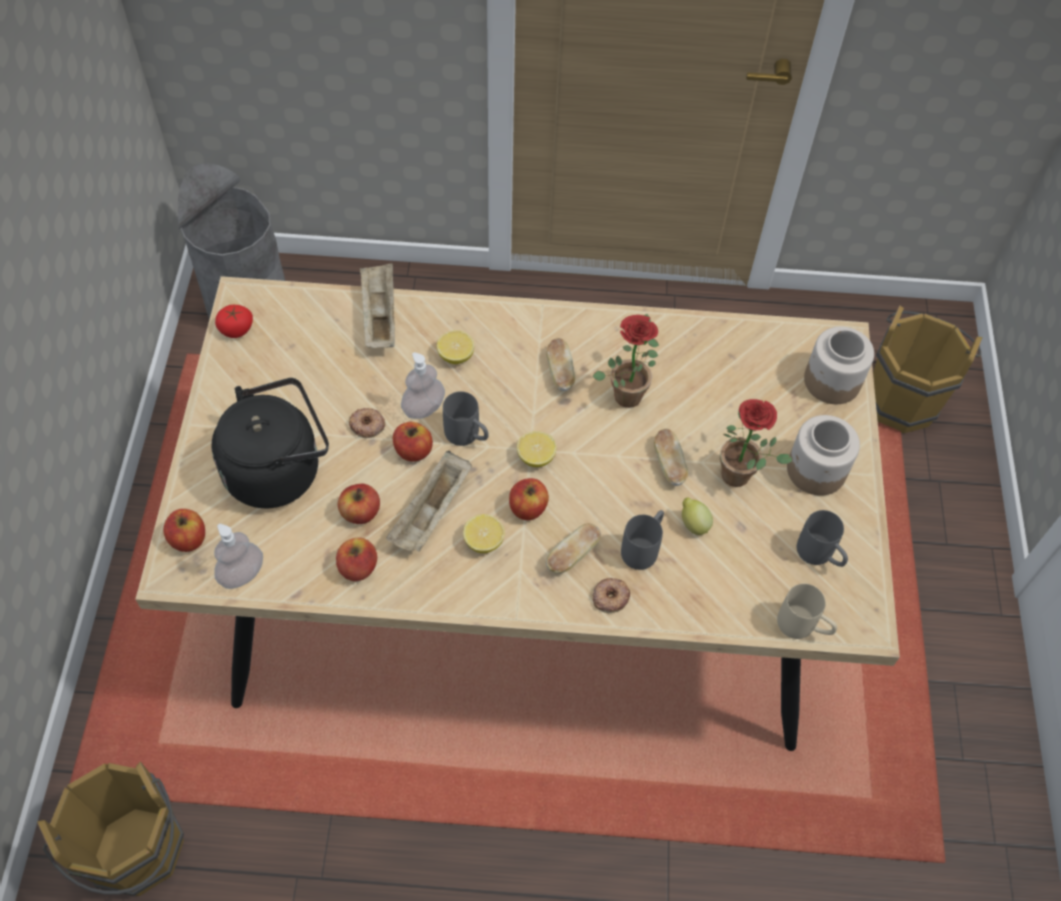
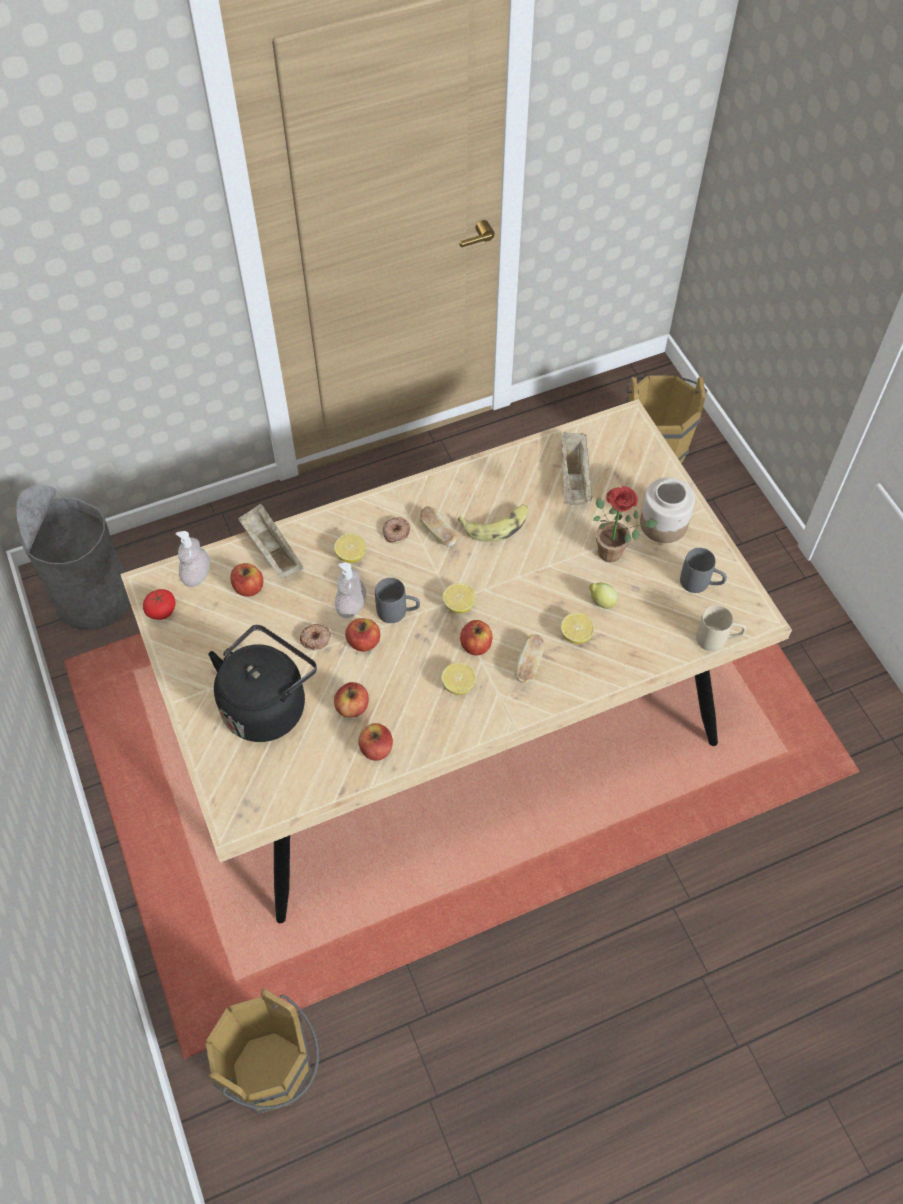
camera: 25 degrees left, 0 degrees up
(188, 539) = (230, 790): apple -> apple (248, 587)
(242, 574) = (290, 796): soap dispenser -> soap dispenser (196, 575)
(431, 513) = (407, 682): beige tray -> beige tray (575, 479)
(610, 597) = (573, 682): donut -> donut (396, 532)
(627, 391) = (496, 525): potted plant -> banana
(644, 547) = (576, 635): grey mug -> lemon
(669, 464) = (558, 566): bread -> none
(831, 380) = (637, 453): jar -> none

